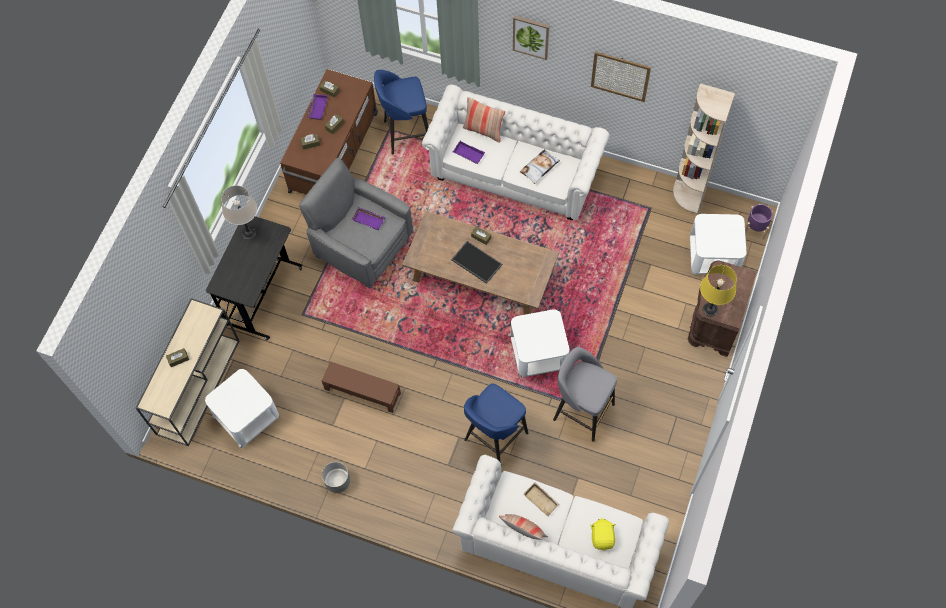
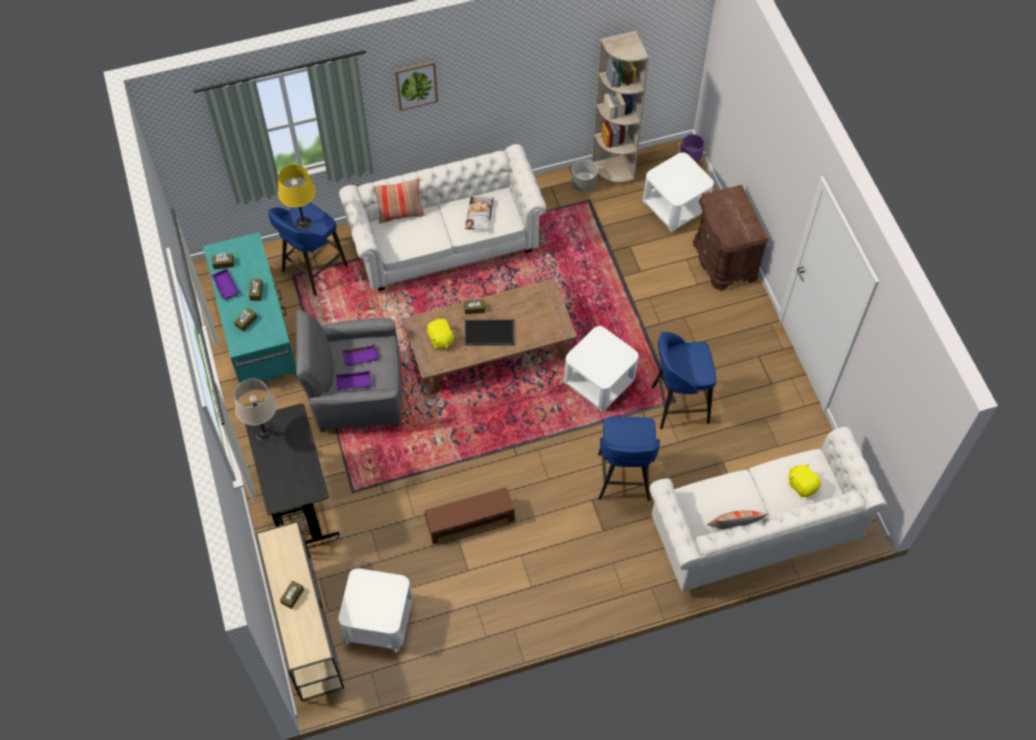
camera: 40 degrees left, 5 degrees down
(334, 152) = (256, 327): brown cabinet -> turquoise cabinet
(338, 481) = (516, 616): grey planter -> grey planter (584, 184)
(438, 244) = (440, 339): none -> yellow plush toy
(468, 154) = (404, 243): purple tray -> purple tray (353, 383)
(542, 500) = (726, 490): beige tray -> none
(582, 411) = (678, 405): grey stool -> blue stool
(620, 75) = (516, 77): picture -> none
(710, 309) = (732, 238): yellow table lamp -> yellow table lamp (303, 223)

